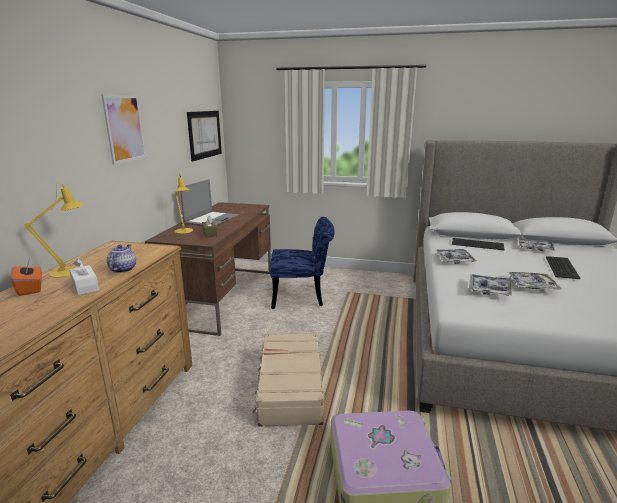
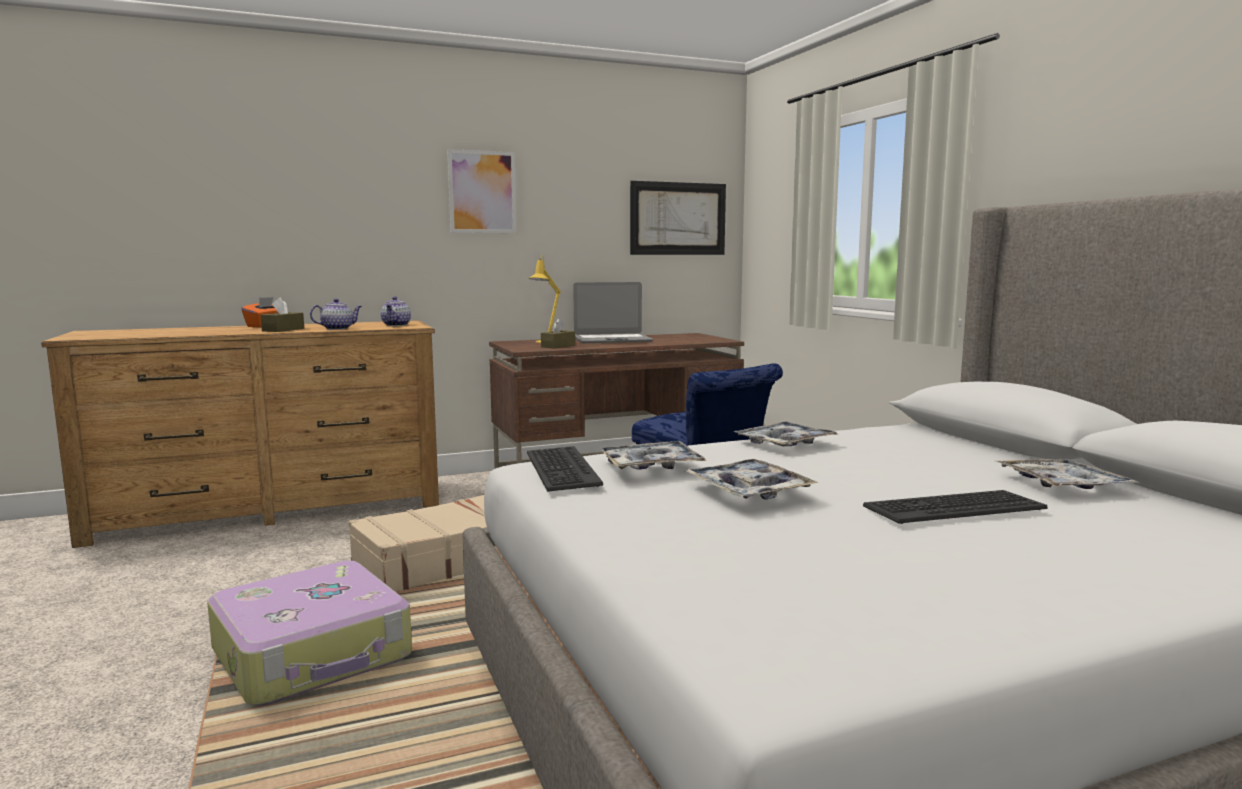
camera: 55 degrees right, 10 degrees down
(69, 271) = (316, 325): yellow table lamp -> none
(85, 286) = (283, 330): white tissue box -> brown tissue box
(138, 251) = (396, 325): none -> teapot
(477, 245) = (933, 447): keyboard -> keyboard (560, 469)

